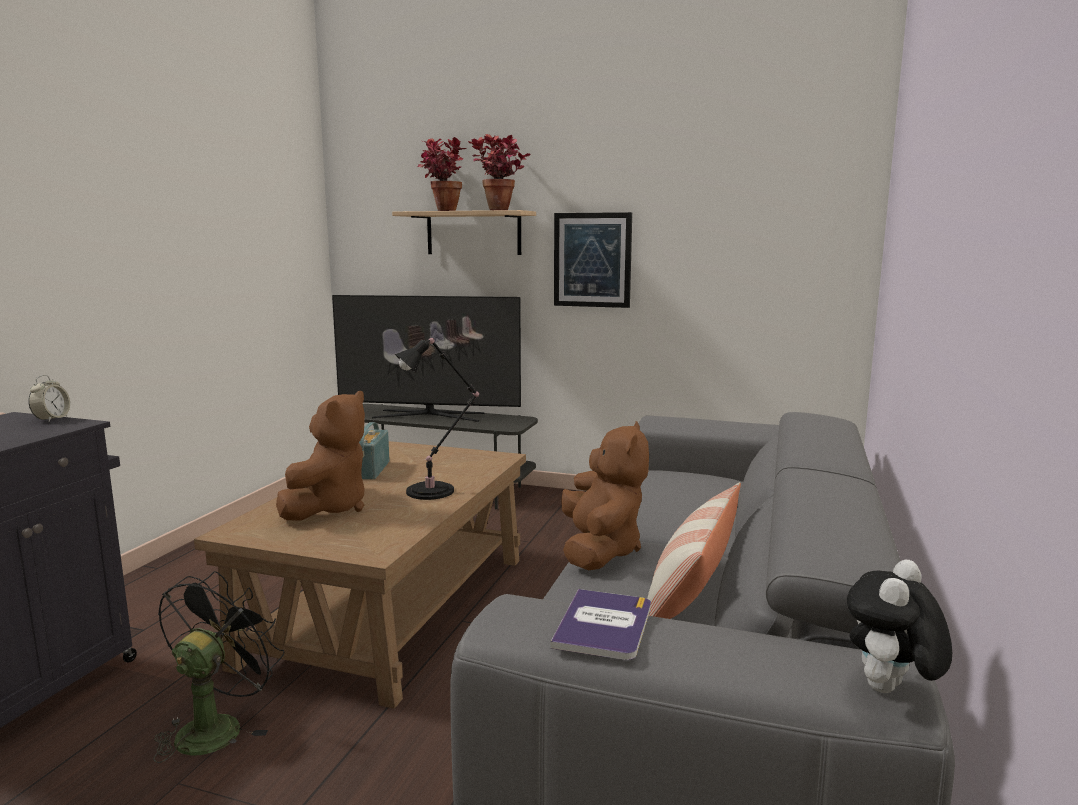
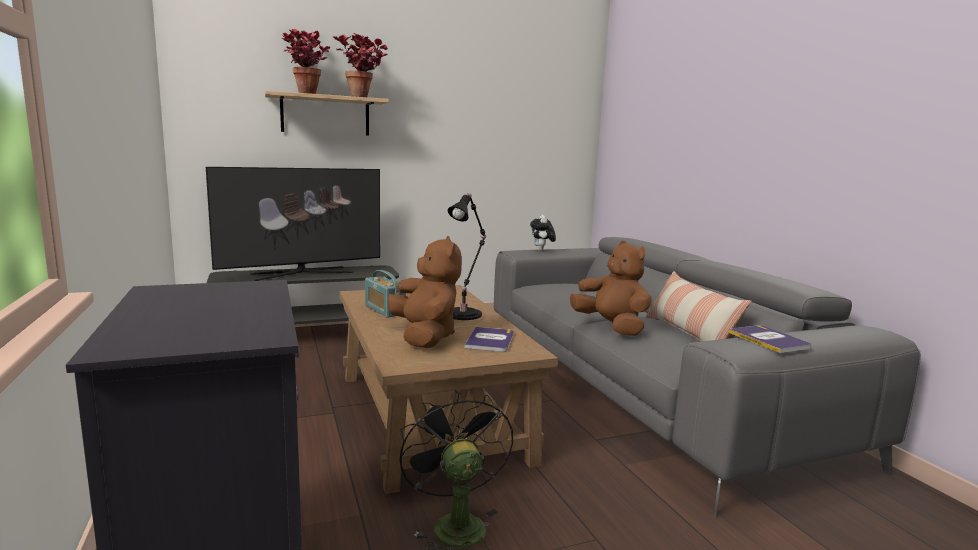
camera: 40 degrees left, 0 degrees up
(52, 419) = (219, 285): alarm clock -> none
(374, 528) = (490, 340): none -> book
(592, 260) = (426, 141): picture -> none
(890, 691) = (886, 334): plush toy -> plush toy (541, 251)

